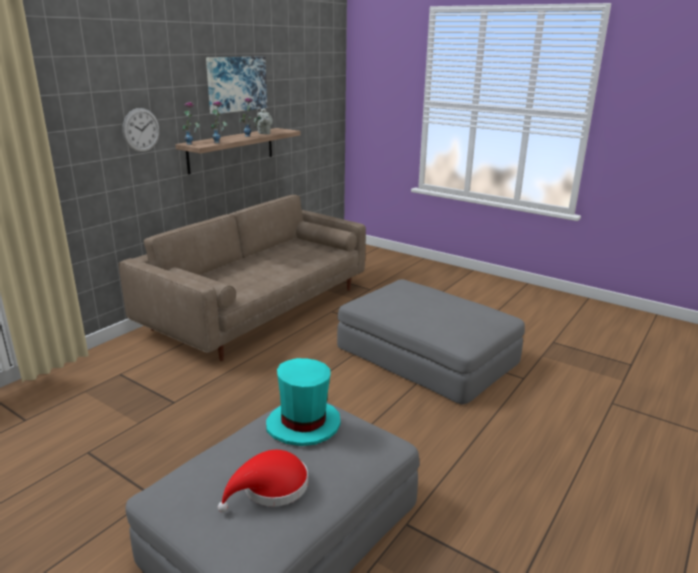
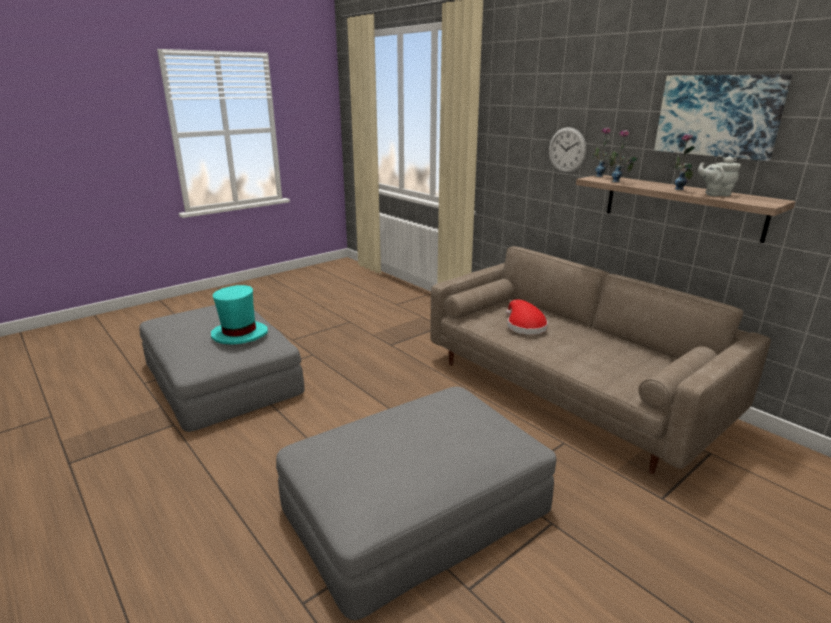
camera: 105 degrees right, 0 degrees up
(270, 488) = (193, 321): red hat -> red hat (524, 326)

